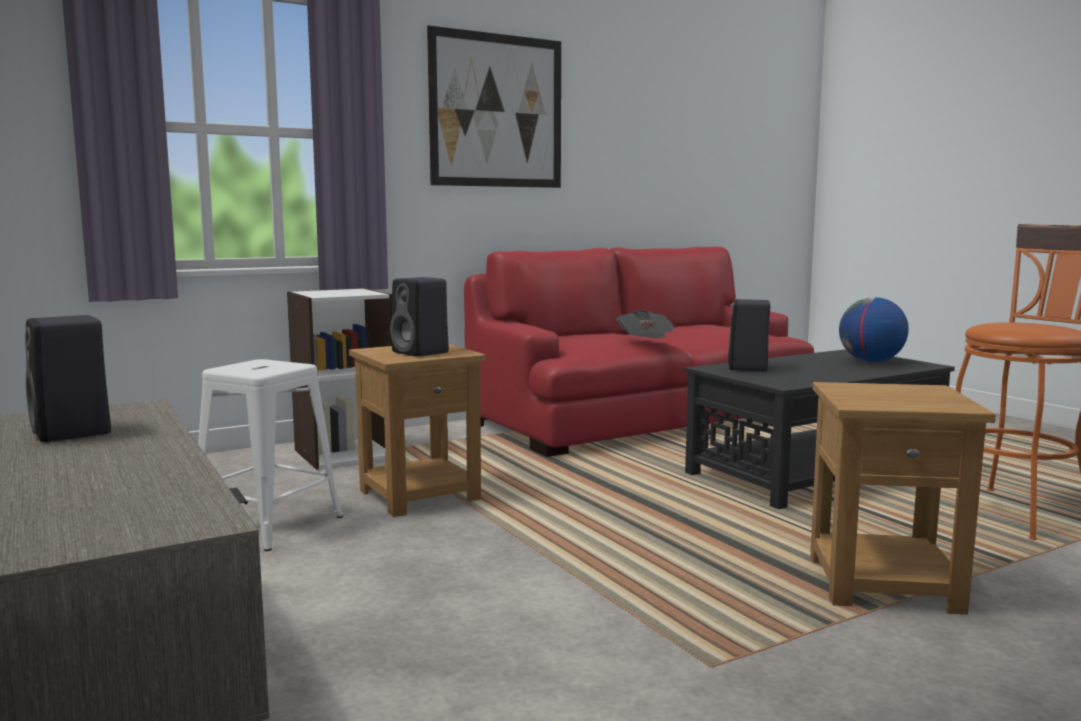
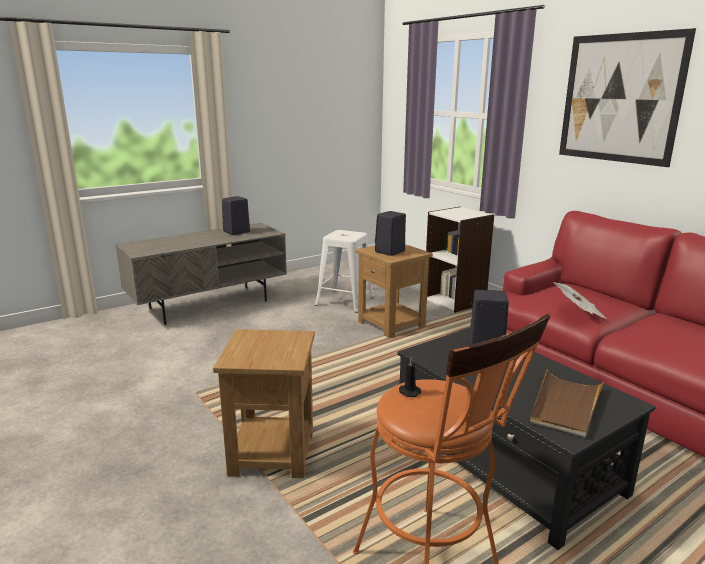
camera: 85 degrees right, 10 degrees up
(870, 361) = (565, 405): globe -> brown tray
(1022, 328) = (409, 392): none -> black candle

